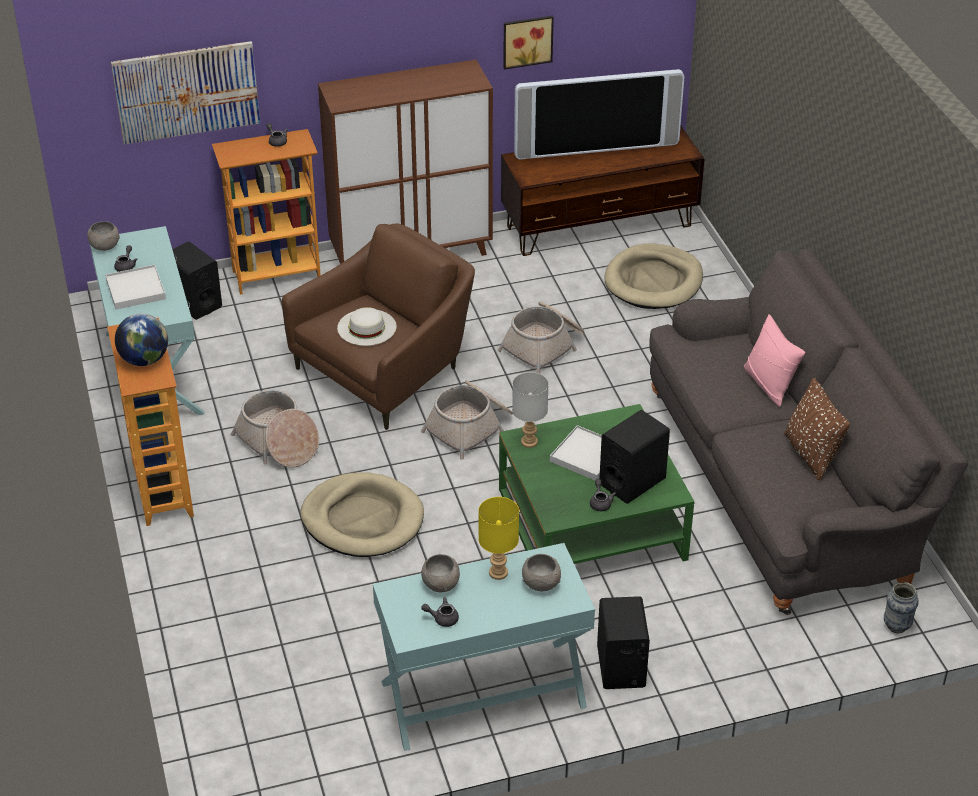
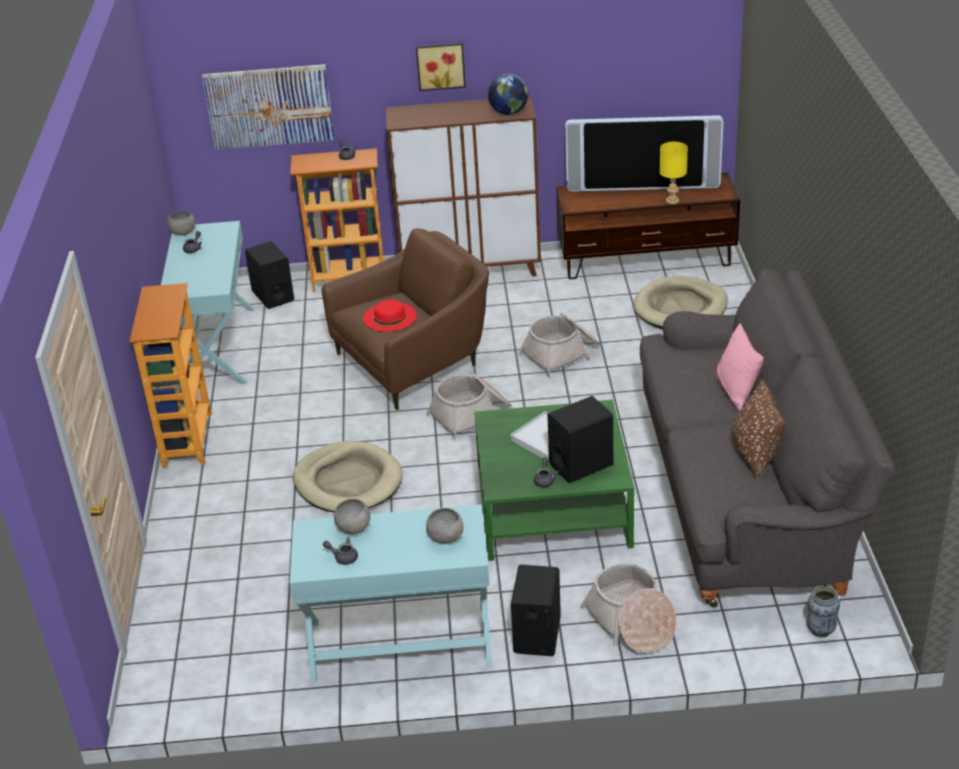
camera: 15 degrees right, 5 degrees down
(136, 290) = (193, 267): white tray -> none
(144, 360) = (160, 314): globe -> globe (509, 112)
(278, 443) = (299, 412): basket -> basket (631, 622)
(366, 327) = (389, 317): white hat -> red hat
(499, 573) = (410, 524): yellow table lamp -> yellow table lamp (673, 201)
(527, 40) = (578, 81): picture -> picture (440, 65)
(529, 442) = (498, 422): grey table lamp -> none

